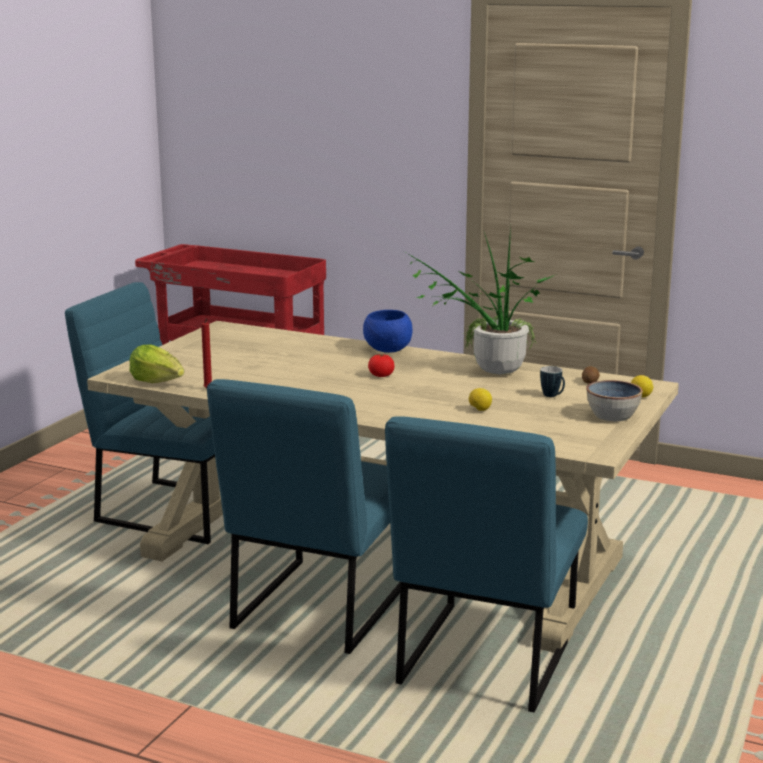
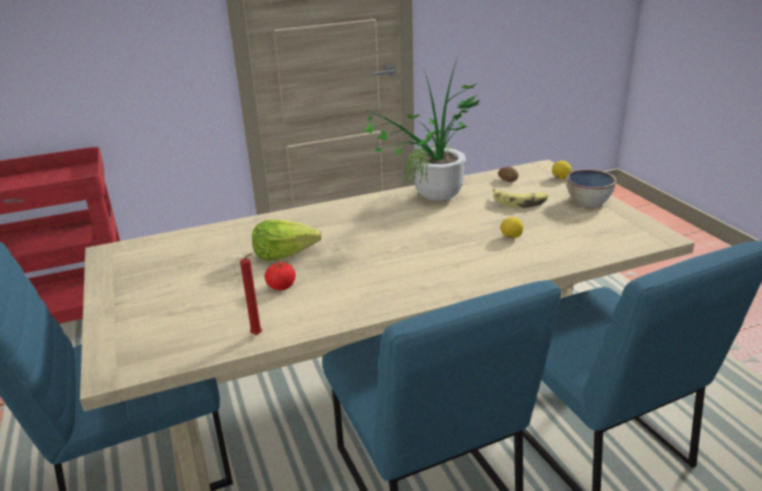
camera: 45 degrees left, 10 degrees up
(158, 382) = (181, 354): lettuce -> lettuce (285, 254)
(381, 375) = (369, 239): tomato -> tomato (281, 286)
(387, 349) = (314, 212): blue bowl -> none
(553, 396) = (519, 202): mug -> banana

